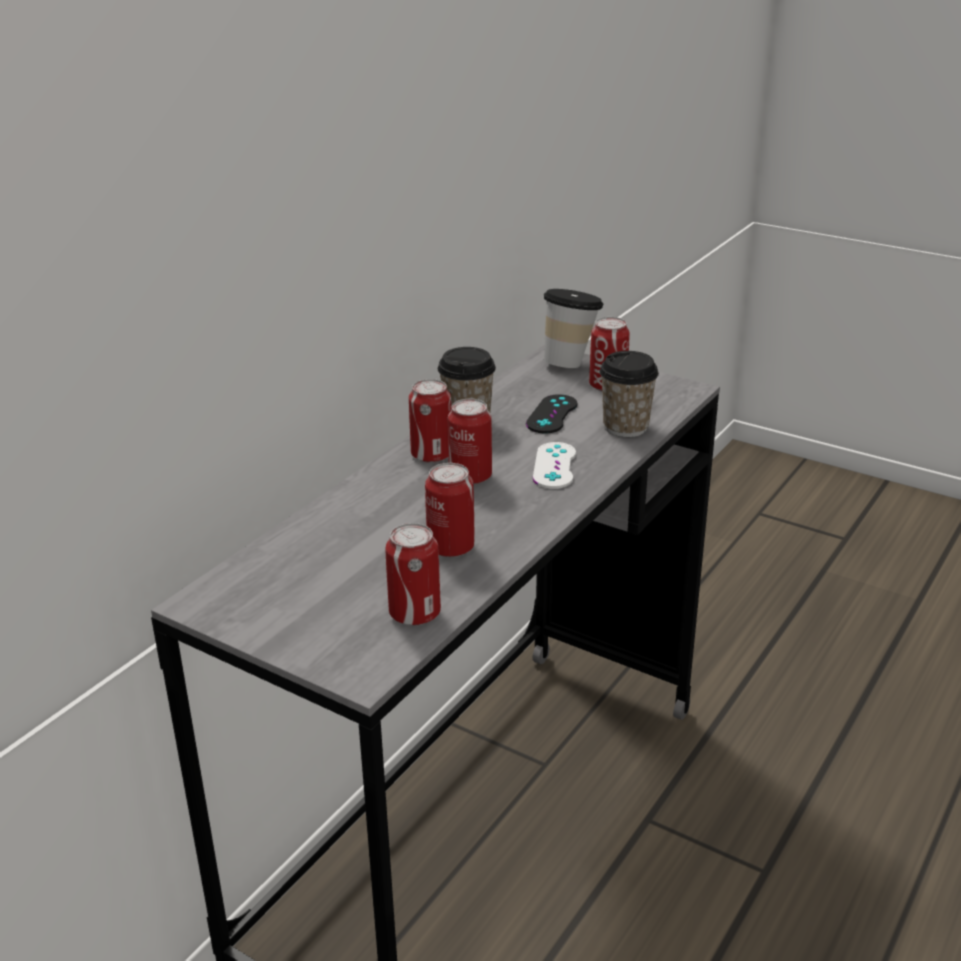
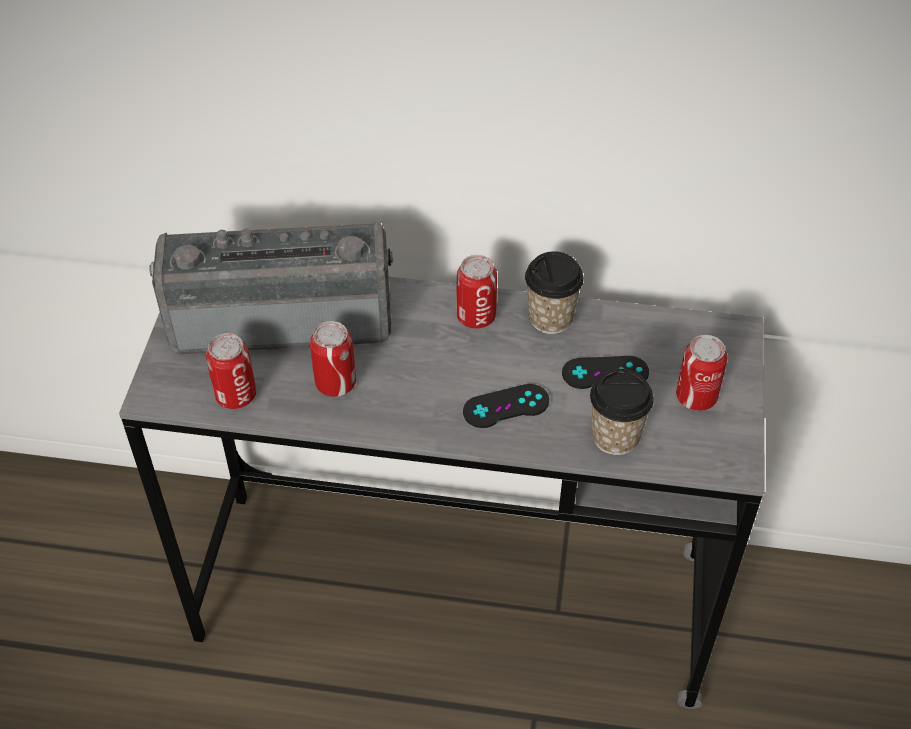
camera: 65 degrees right, 20 degrees up
(325, 560) = (282, 316): none -> radio
(470, 476) = (454, 355): can -> none
(554, 466) = (506, 406): white game controller -> black game controller
(570, 362) = (730, 350): cup -> none

